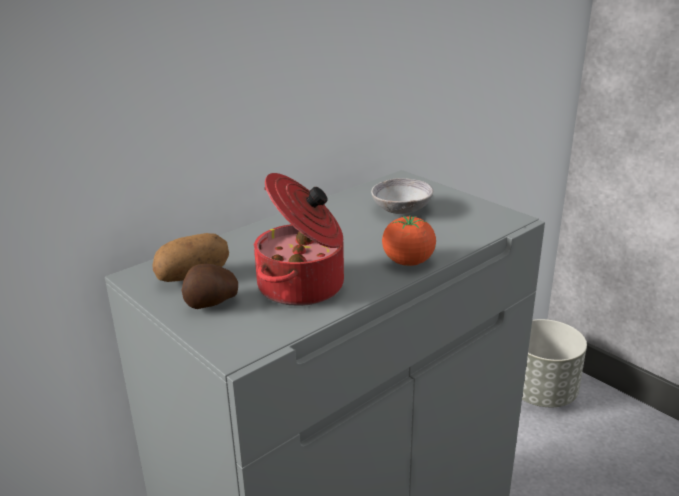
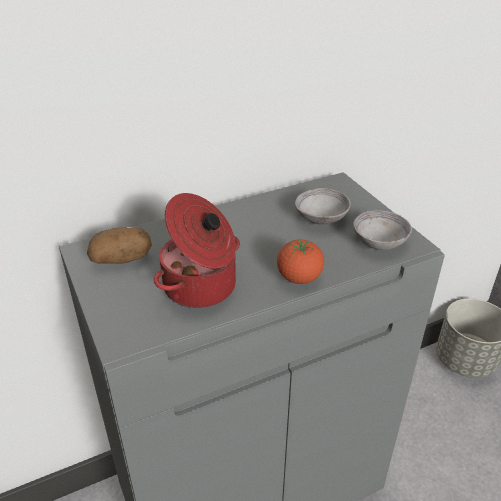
camera: 15 degrees right, 10 degrees up
(211, 303) = (123, 290): potato -> none
(474, 221) = (379, 242): none -> grey bowl

